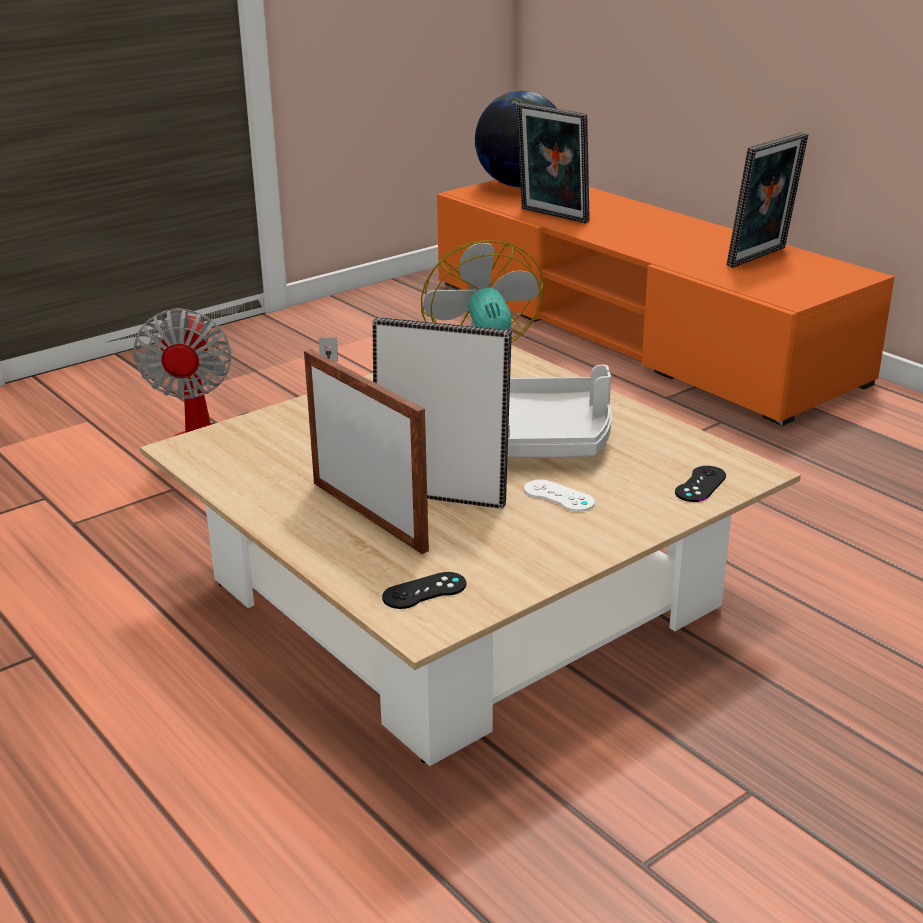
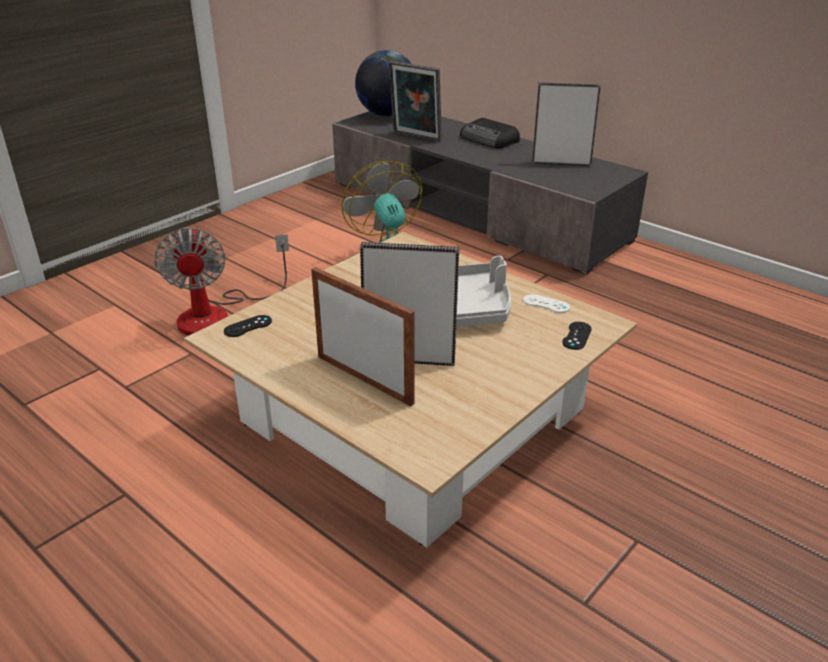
camera: 10 degrees left, 5 degrees up
(424, 591) = (421, 435): black game controller -> black game controller (248, 326)
(559, 496) = (488, 353): white game controller -> white game controller (546, 304)
(636, 330) = (475, 211): orange tv stand -> grey tv stand
(662, 223) = (489, 139): none -> radio
(761, 258) = (561, 163): picture frame -> picture frame turned 120 degrees counterclockwise

